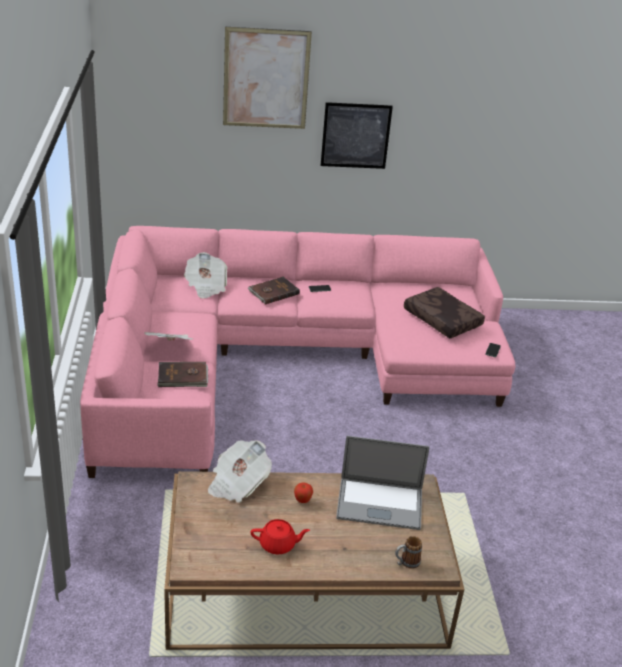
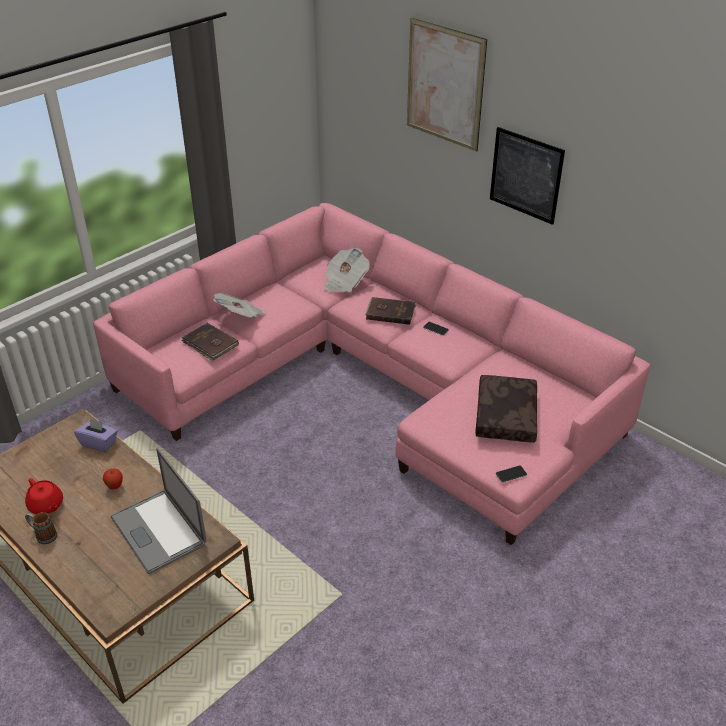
camera: 50 degrees right, 5 degrees up
(237, 484) = (99, 443): newspaper -> purple tissue box
(406, 563) = (95, 590): mug -> mug (43, 535)

